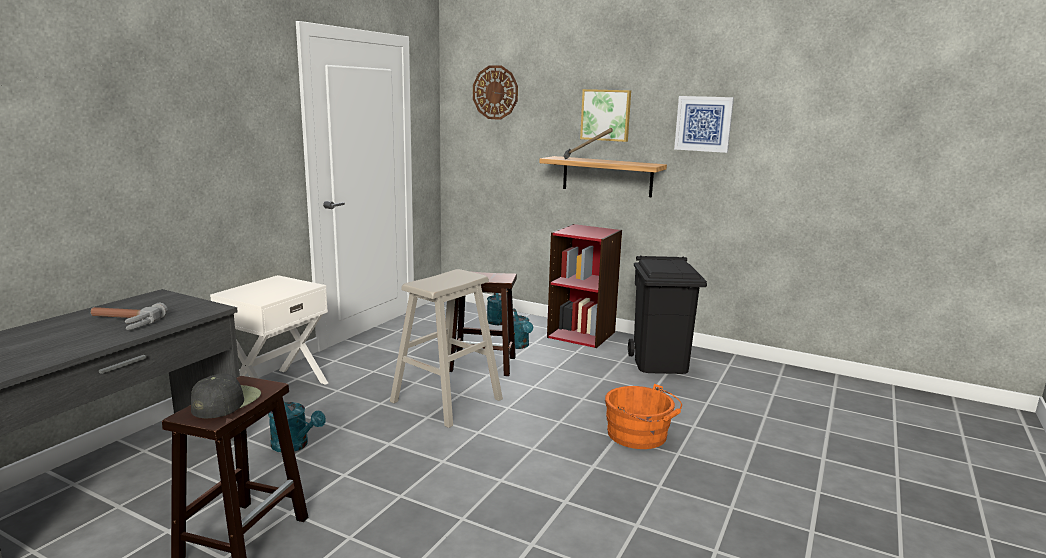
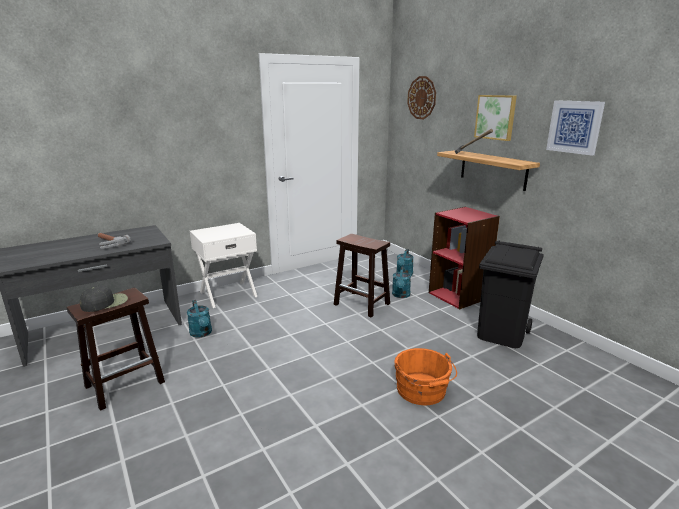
camera: 30 degrees right, 5 degrees up
(446, 400) = (313, 325): beige stool -> none

